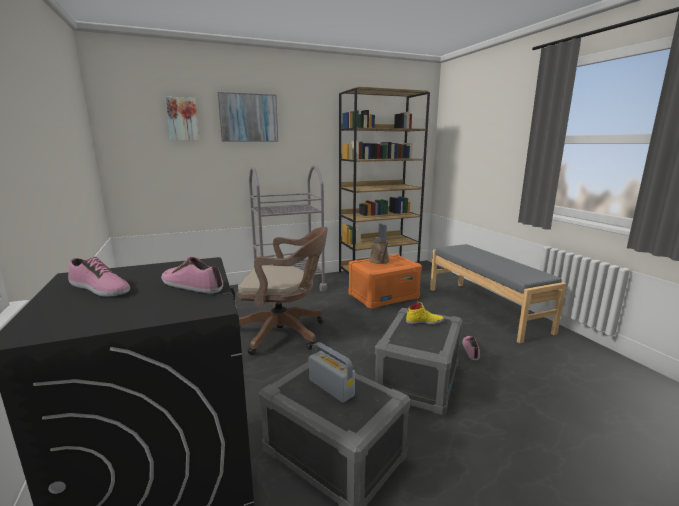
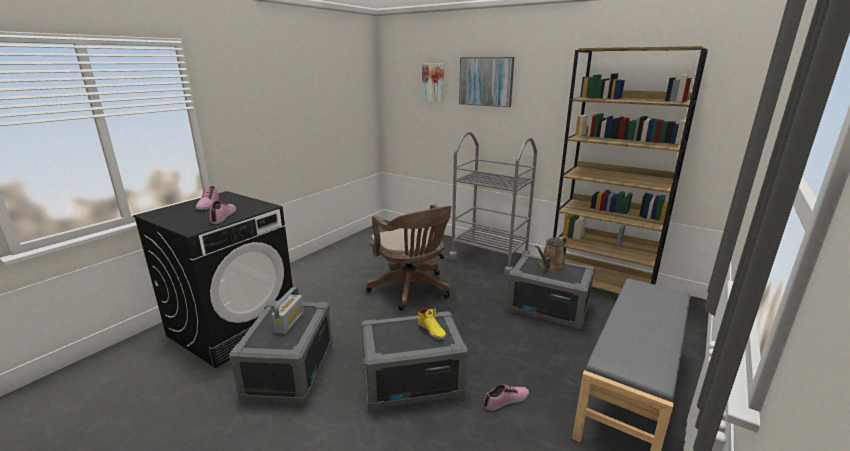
camera: 55 degrees right, 5 degrees up
(383, 296) = (548, 307): orange storage box -> grey storage box

